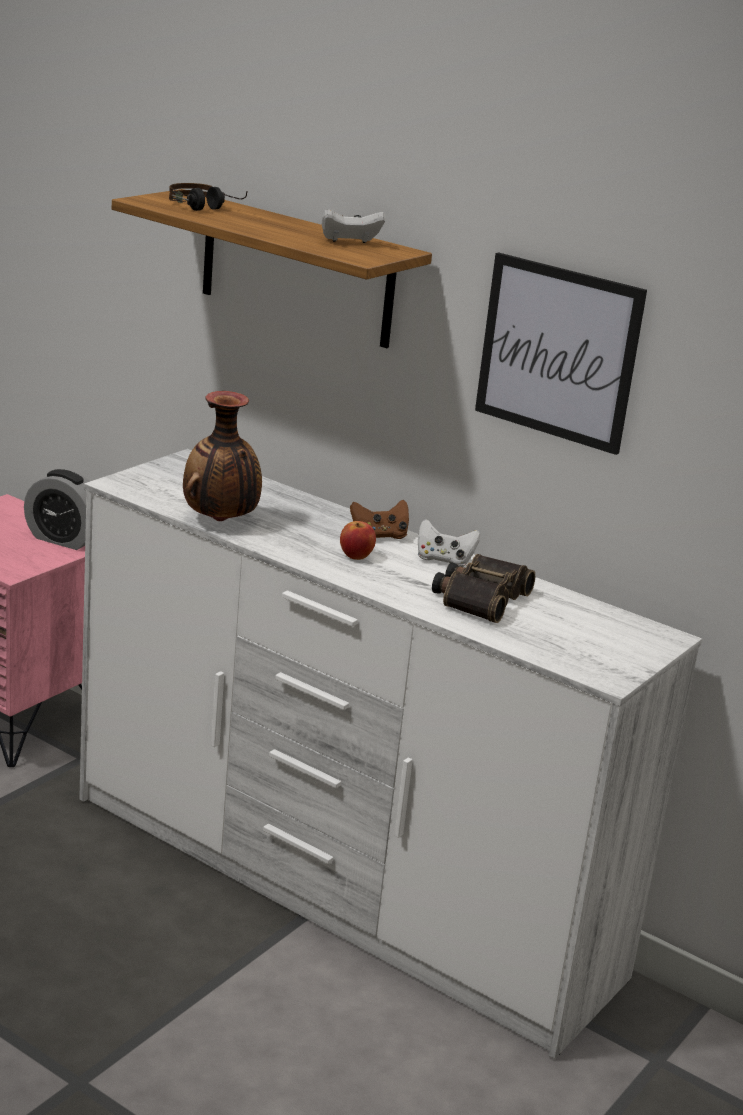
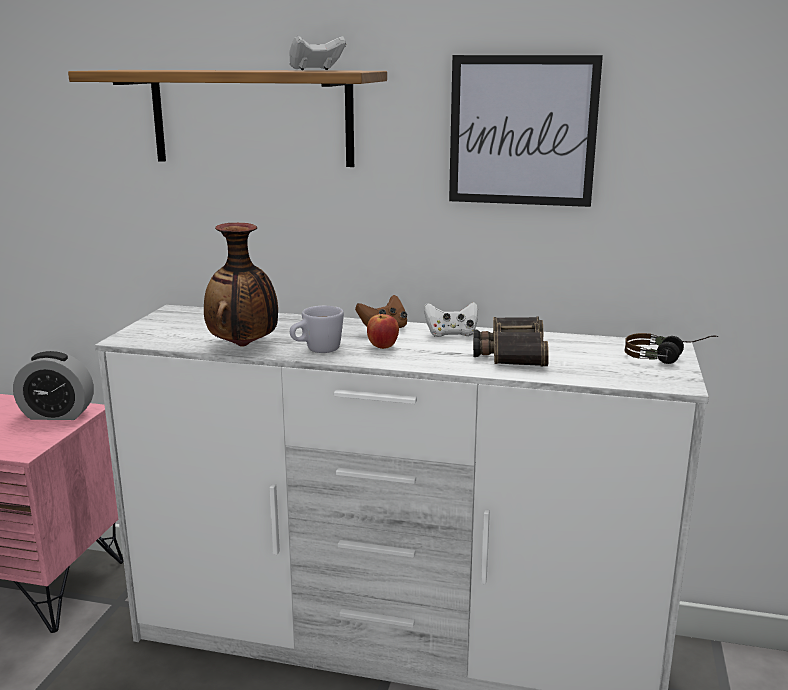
camera: 20 degrees left, 5 degrees down
(207, 209) = (163, 69): headphones -> headphones (668, 358)
(285, 544) = (316, 351): none -> white mug

